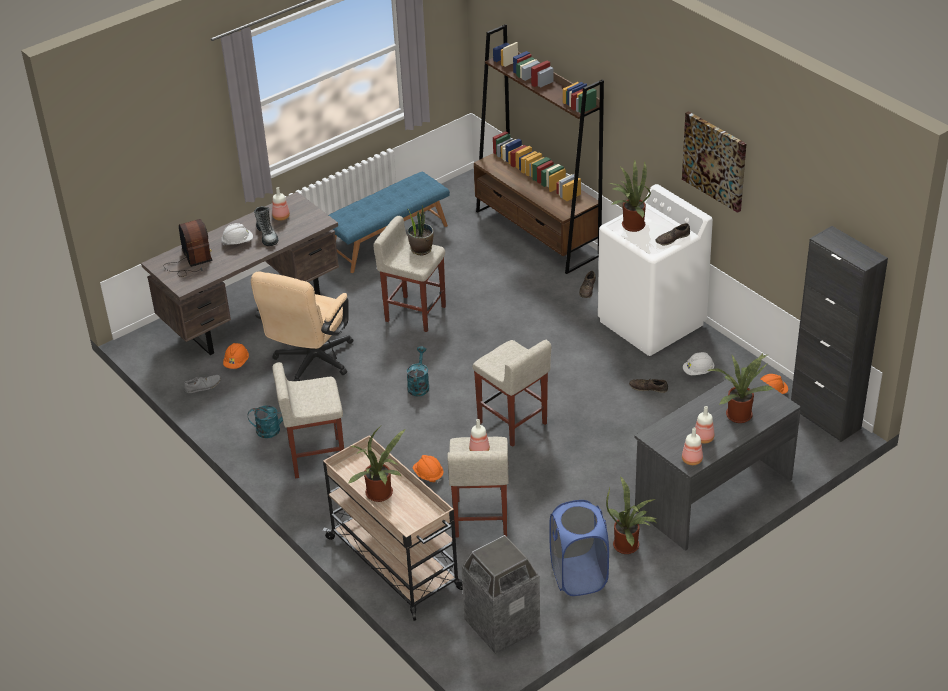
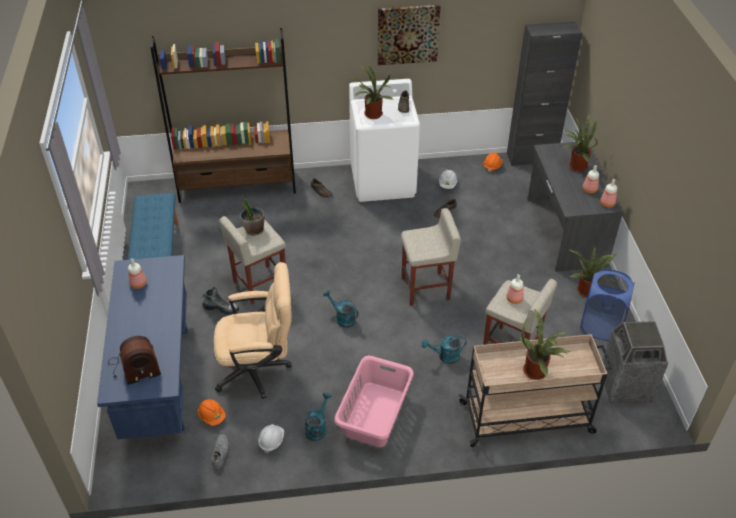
camera: 60 degrees left, 5 degrees up
(190, 261) = (134, 367): radio -> radio turned 150 degrees clockwise
(238, 242) = (142, 324): white hard hat -> white hard hat (271, 441)
(252, 314) = (159, 379): brown desk -> blue desk
(267, 236) = (155, 303): boot -> boot (221, 308)
(310, 364) = (259, 369): beige office chair -> beige office chair turned 60 degrees counterclockwise
(316, 457) = (374, 414): beige stool -> pink laundry basket
(428, 475) = (445, 356): orange hard hat -> turquoise watering can

